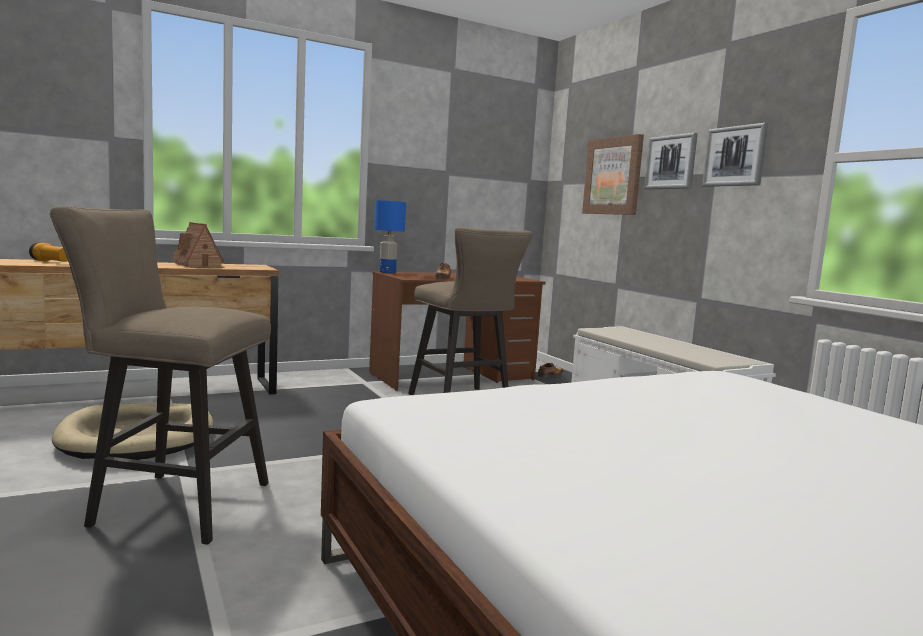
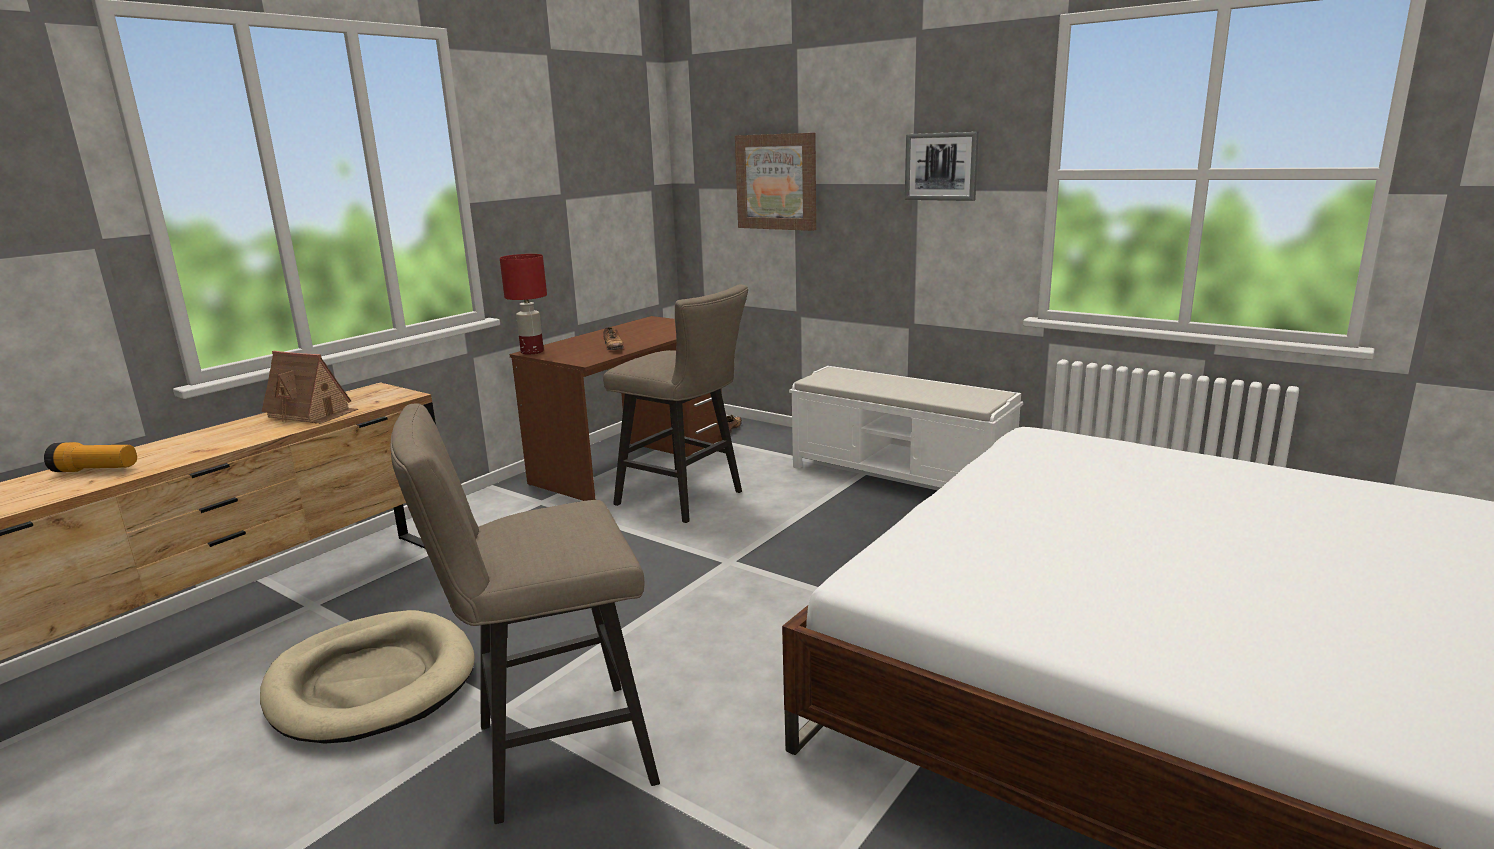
camera: 25 degrees left, 10 degrees up
(388, 272) = (533, 352): blue table lamp -> red table lamp
(671, 162) = (858, 169): picture -> none

